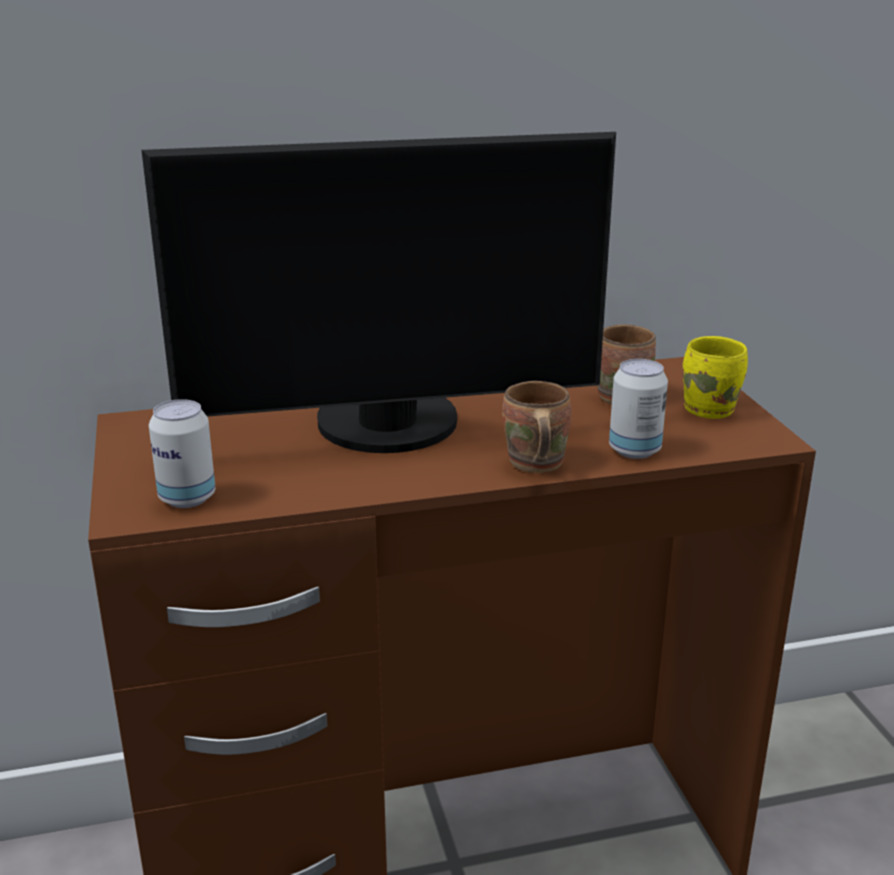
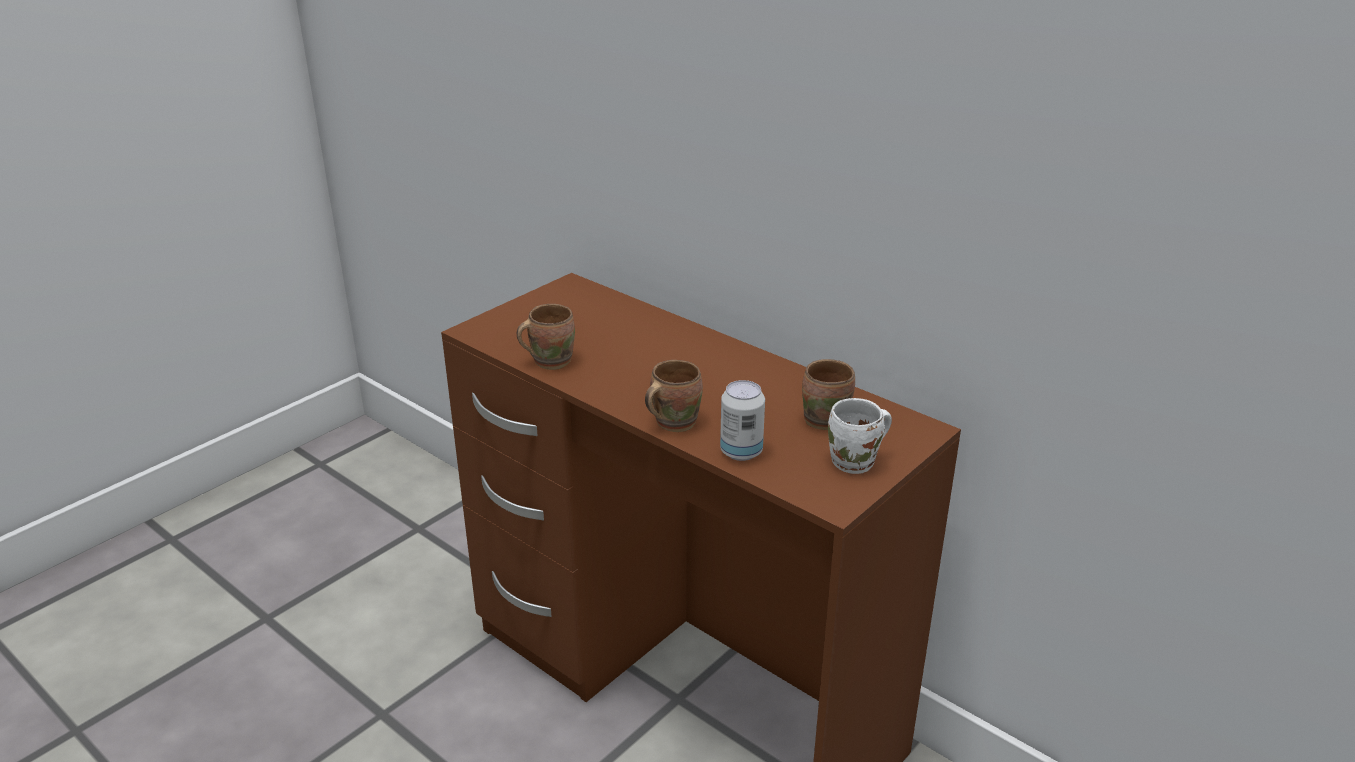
camera: 55 degrees right, 5 degrees up
(187, 498) = (506, 337): can -> none
(294, 489) = (549, 360): none -> brown mug
(391, 429) = (661, 358): monitor -> none
(712, 409) = (856, 463): yellow mug -> white mug

